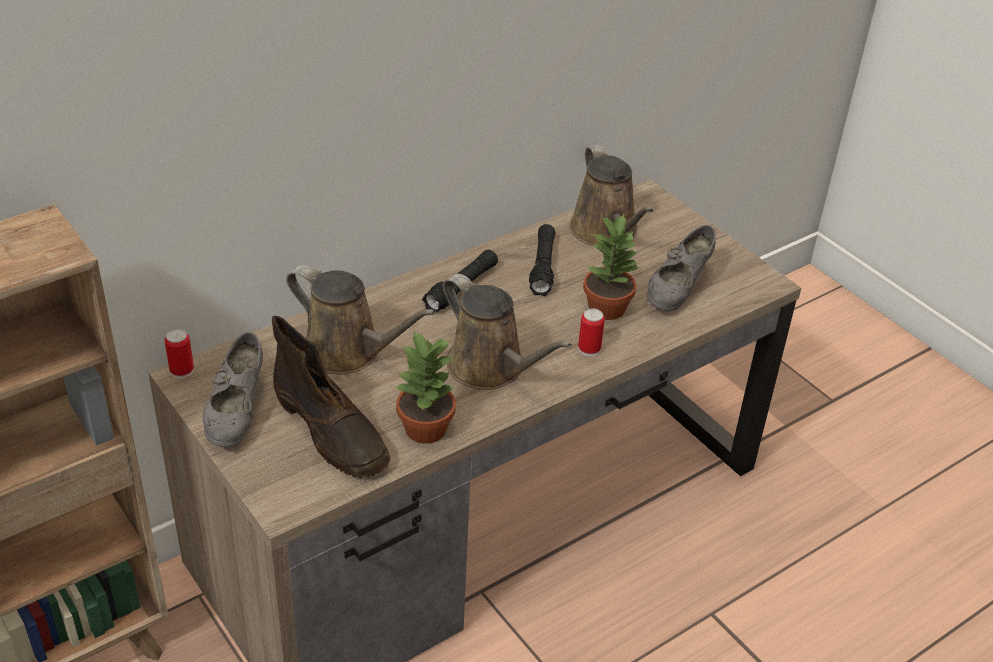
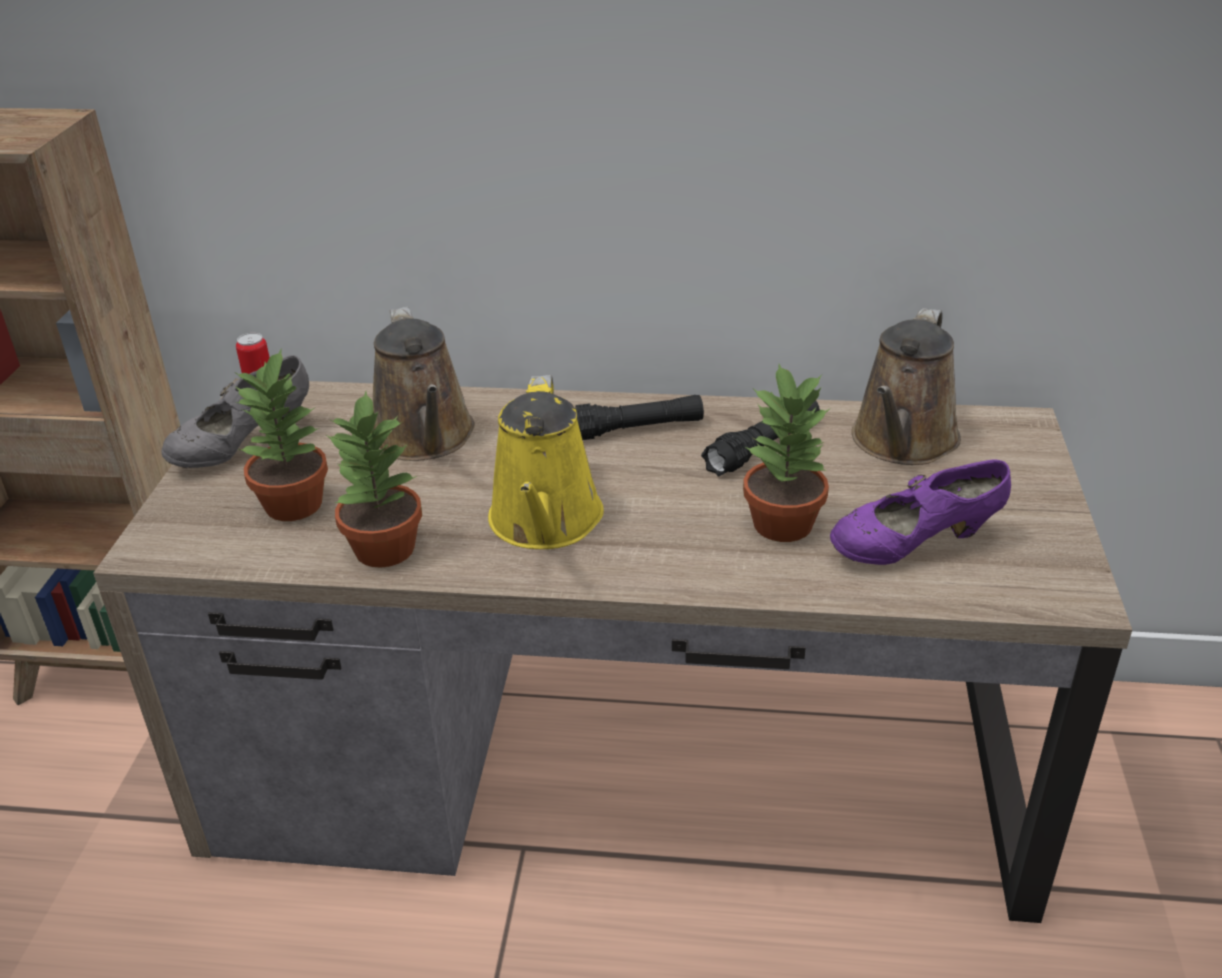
camera: 45 degrees right, 5 degrees down
(332, 432) = (295, 504): brown boot -> potted plant
(491, 368) = (545, 523): brown watering can -> yellow watering can
(589, 349) = (693, 558): can -> none
(677, 290) = (914, 547): grey shoe -> purple shoe

